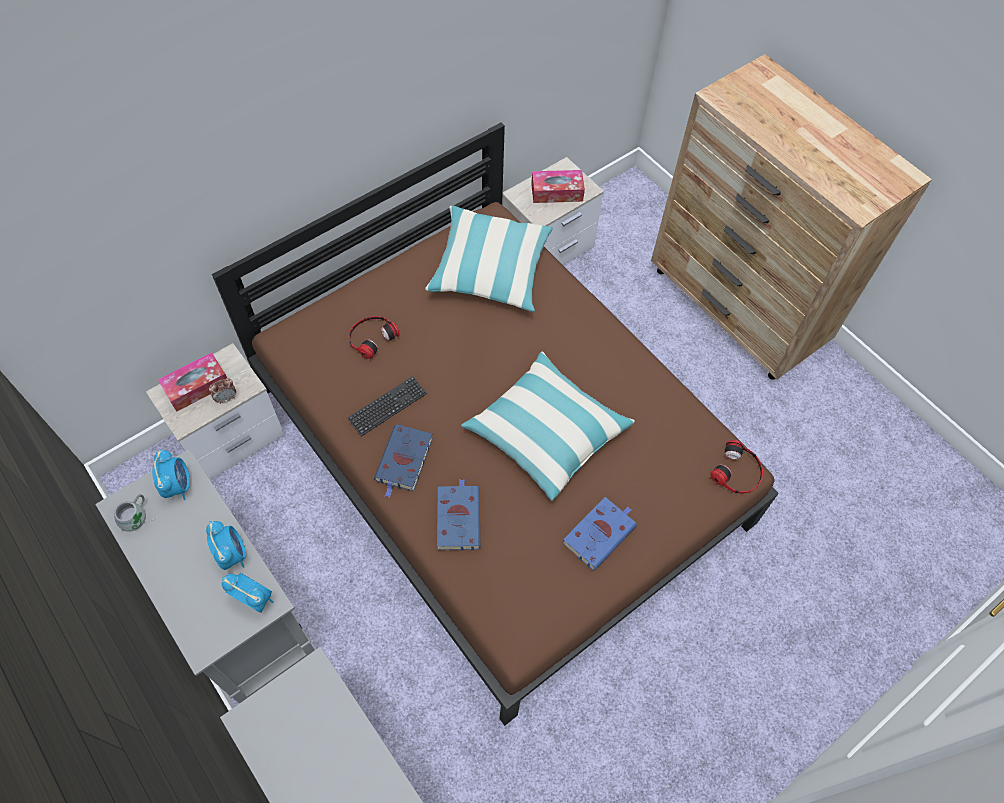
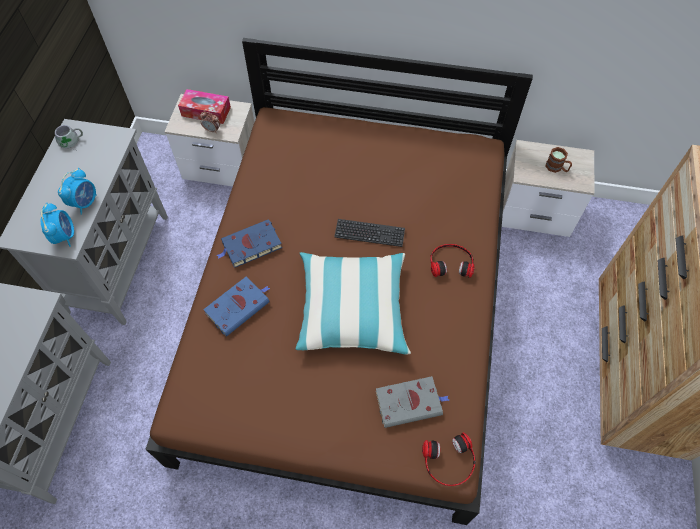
camera: 50 degrees right, 0 degrees up
(178, 485) = (107, 143): alarm clock -> none
(371, 337) = (321, 159): headphones -> headphones (451, 262)
(387, 406) = (280, 206): keyboard -> keyboard (369, 233)
(490, 268) = (443, 177): pillow -> none
(557, 192) = (556, 168): tissue box -> brown mug
(600, 533) = (307, 403): blue book -> none
(667, 459) = (410, 402): none -> grey book

